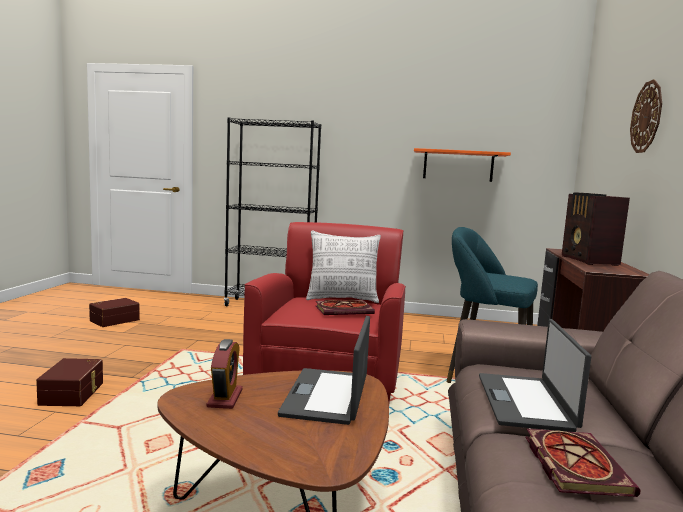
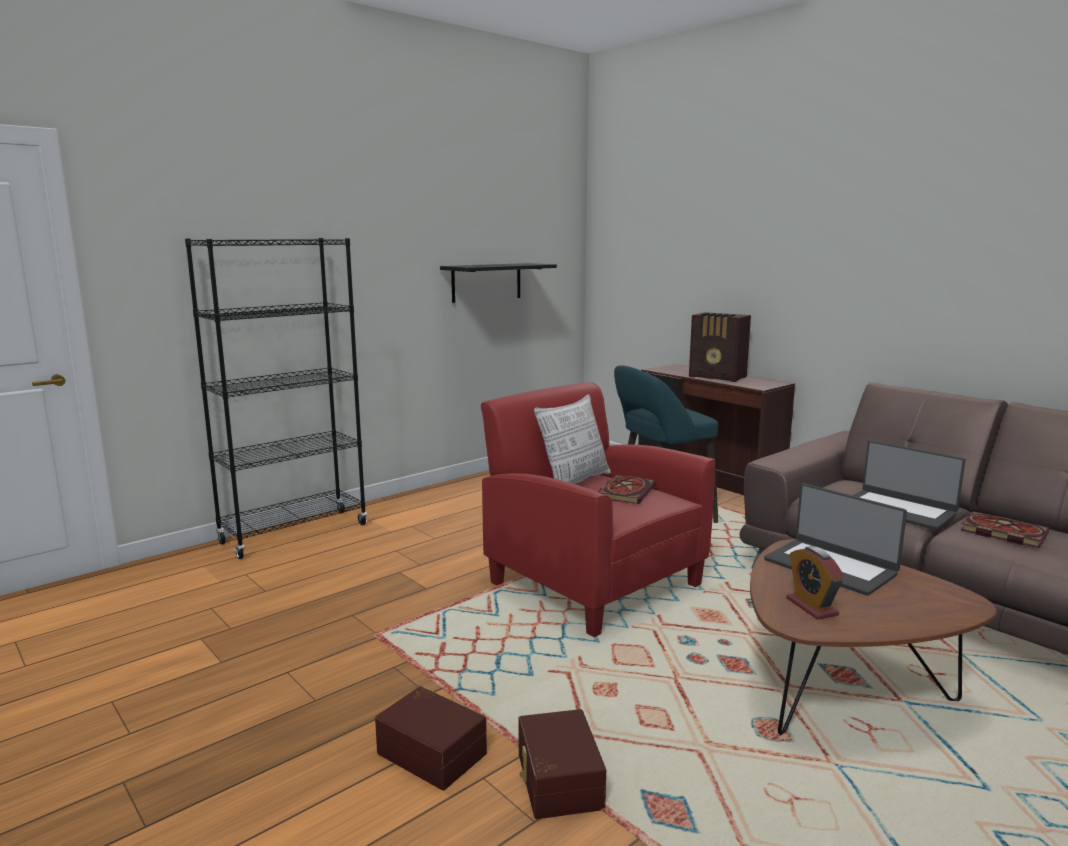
camera: 50 degrees left, 5 degrees up
(114, 320) = (142, 657): brown storage box -> brown storage box (557, 780)
(225, 398) = (811, 607): alarm clock -> alarm clock turned 150 degrees counterclockwise
(458, 165) = (486, 282): orange shelf -> black shelf
(646, 117) = (741, 238): wall clock -> none

